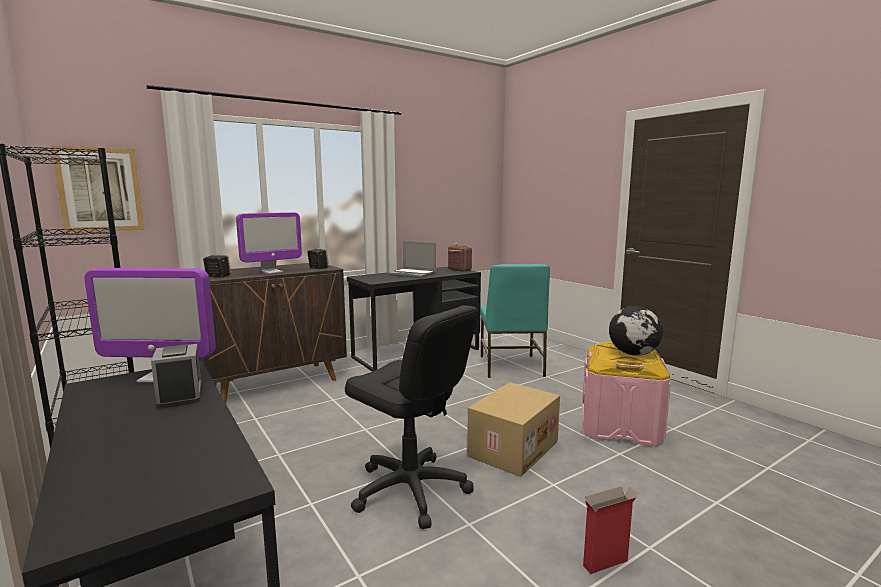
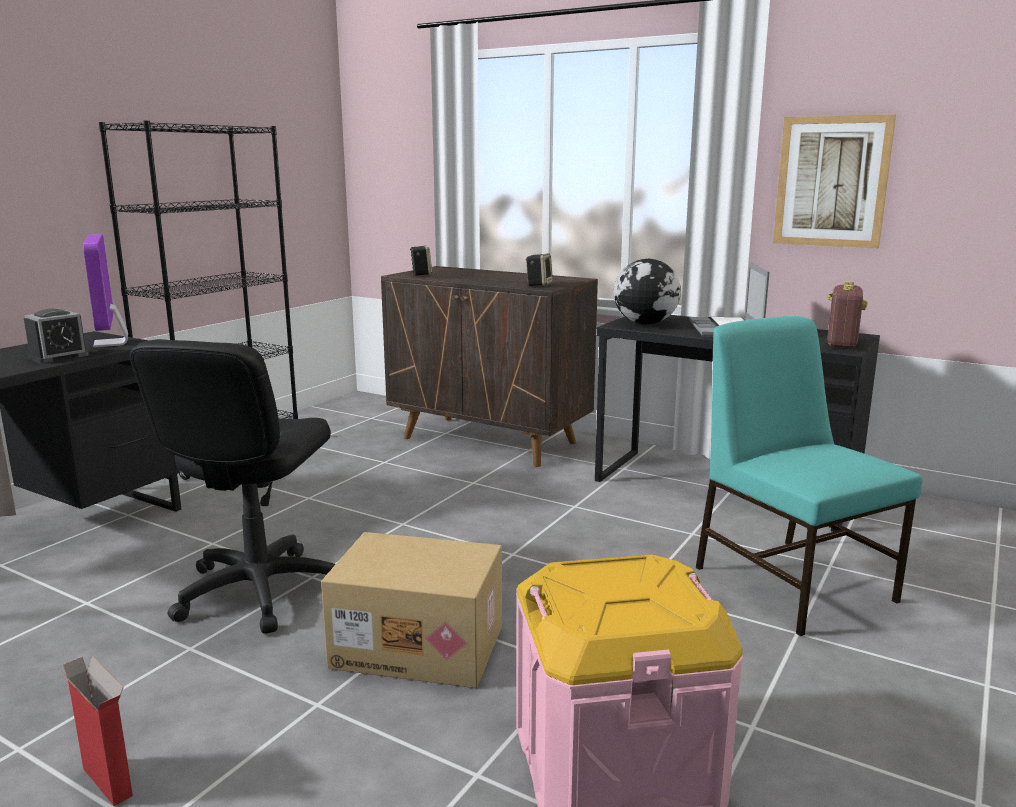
camera: 65 degrees right, 5 degrees up
(100, 190) = (386, 158): picture -> picture (831, 182)
(272, 272) = (478, 279): monitor -> none
(510, 366) = (792, 582): turquoise chair -> turquoise chair turned 90 degrees clockwise
(634, 354) = (612, 601): globe -> globe (645, 324)

